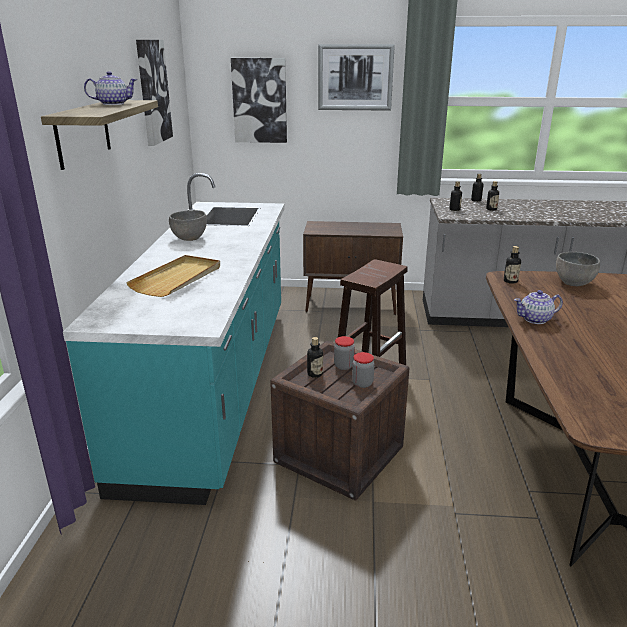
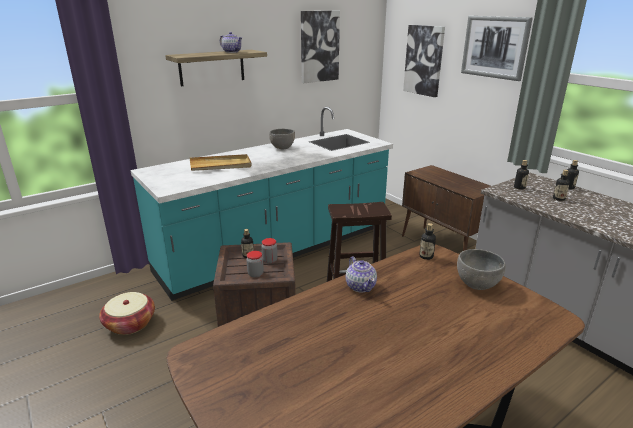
camera: 50 degrees right, 0 degrees up
(209, 563) = (130, 324): none -> basket
(535, 319) = (360, 286): teapot -> teapot turned 150 degrees counterclockwise

